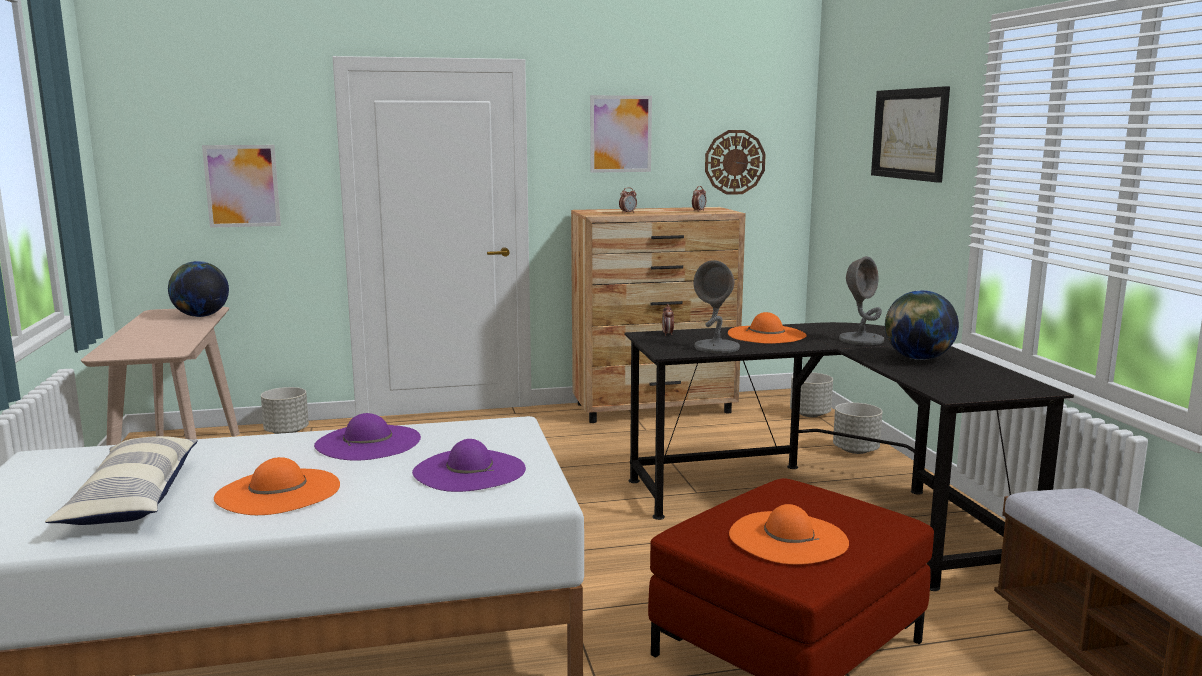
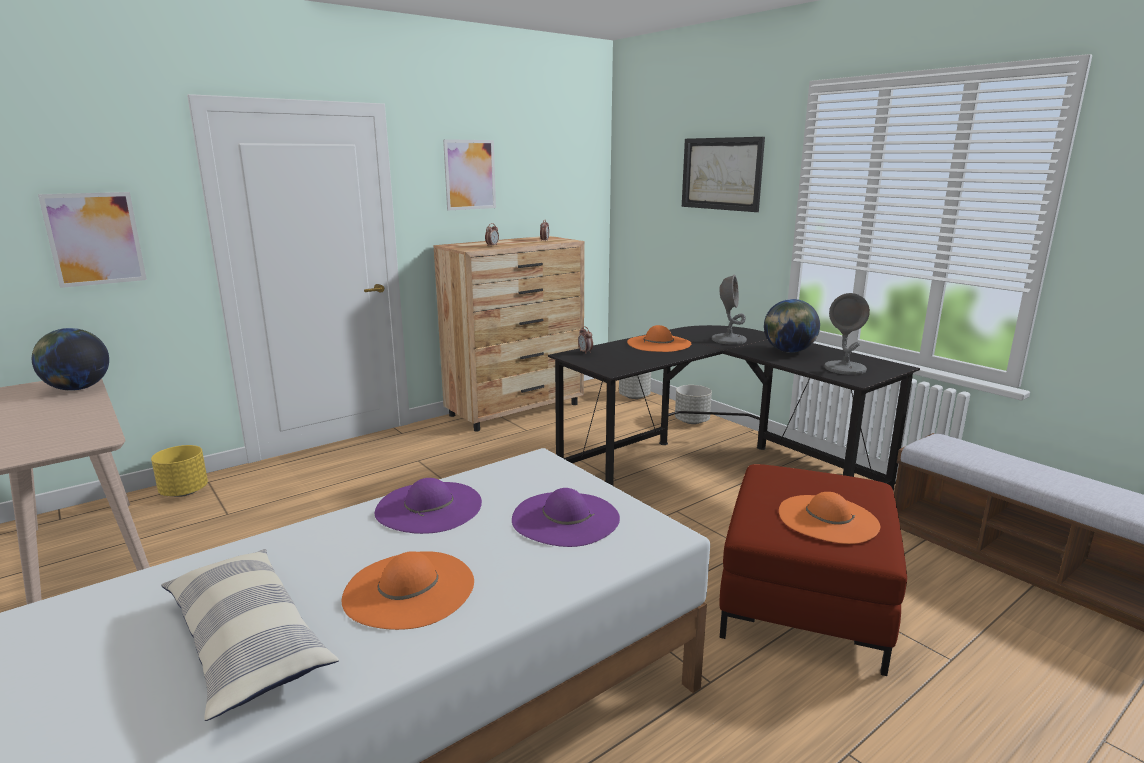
camera: 25 degrees left, 5 degrees up
(286, 432) = (184, 492): grey planter -> yellow planter
(717, 347) = (641, 360): grey table lamp -> grey table lamp (845, 368)
(734, 162) = (557, 197): wall clock -> none

